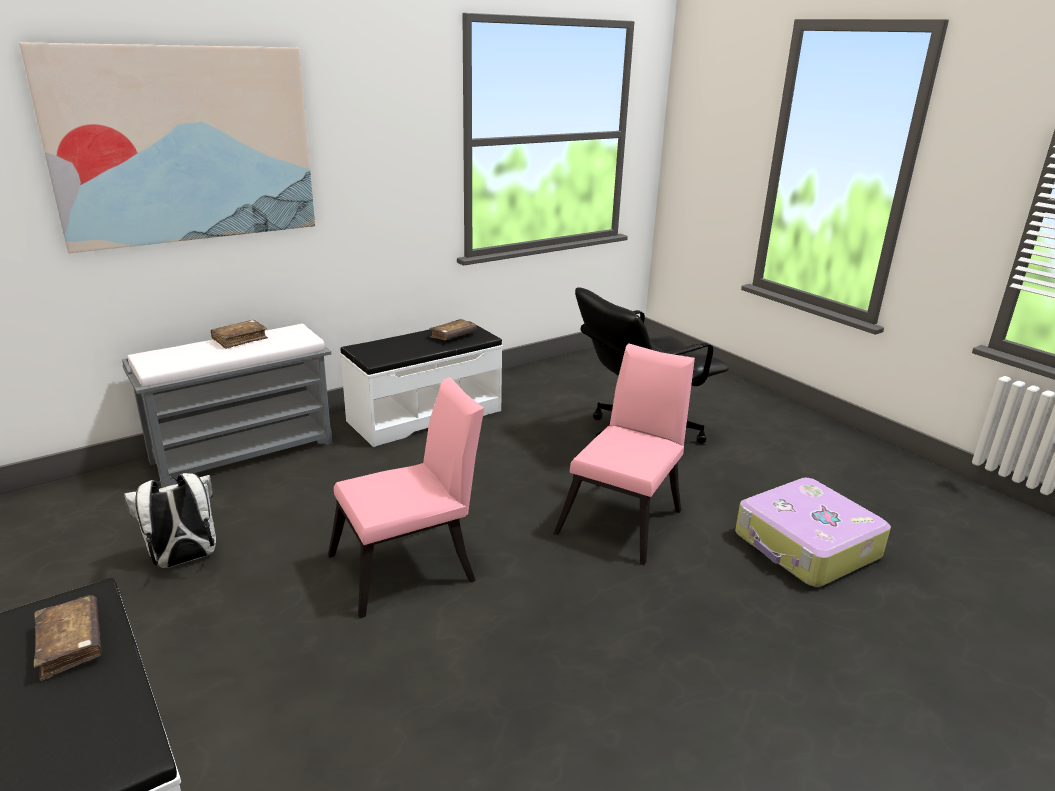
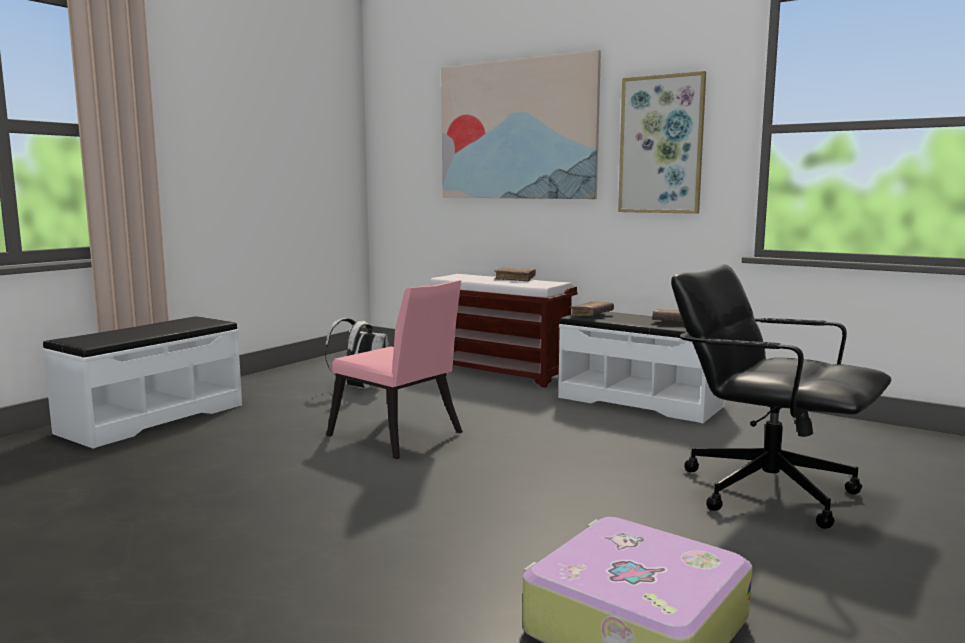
camera: 70 degrees right, 15 degrees down
(71, 644) = (176, 326): brown book -> brown book (591, 315)
(245, 451) = (500, 372): grey bench -> brown bench
(377, 160) = (661, 145): none -> picture
(624, 518) = (563, 502): pink chair -> none

